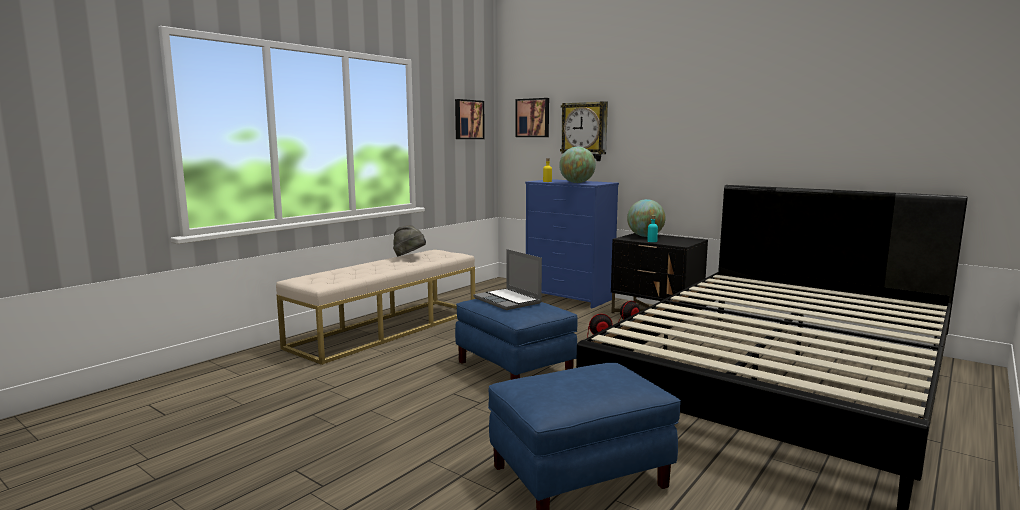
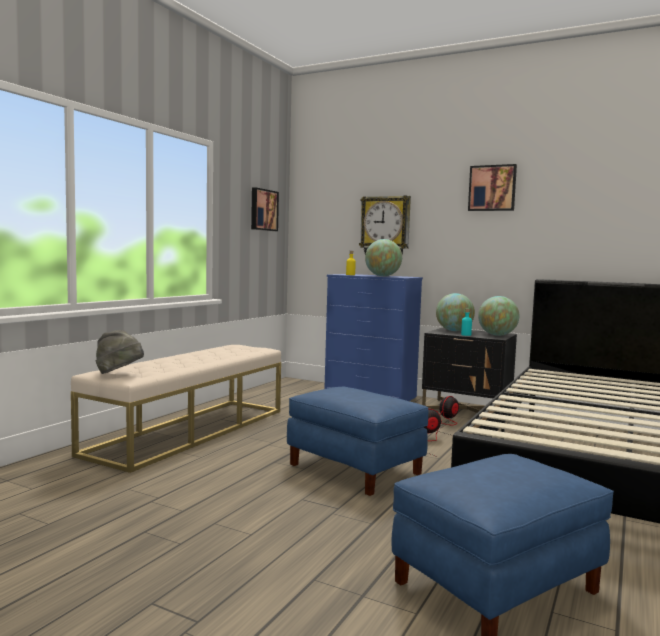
camera: 10 degrees left, 5 degrees down
(409, 256) = (212, 350): grey hat -> grey hat (119, 374)
(508, 301) = (349, 393): laptop -> none
(533, 118) = (329, 211): picture -> picture (492, 188)
(684, 241) = (497, 335): none -> globe

